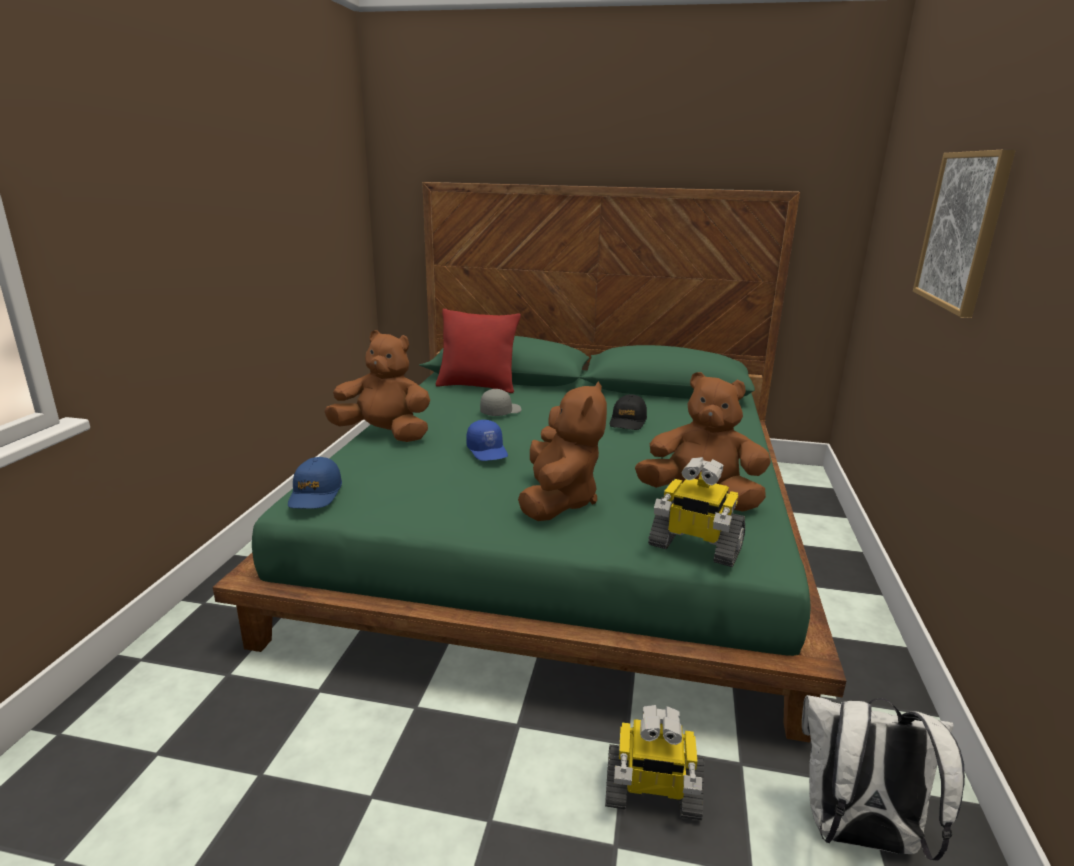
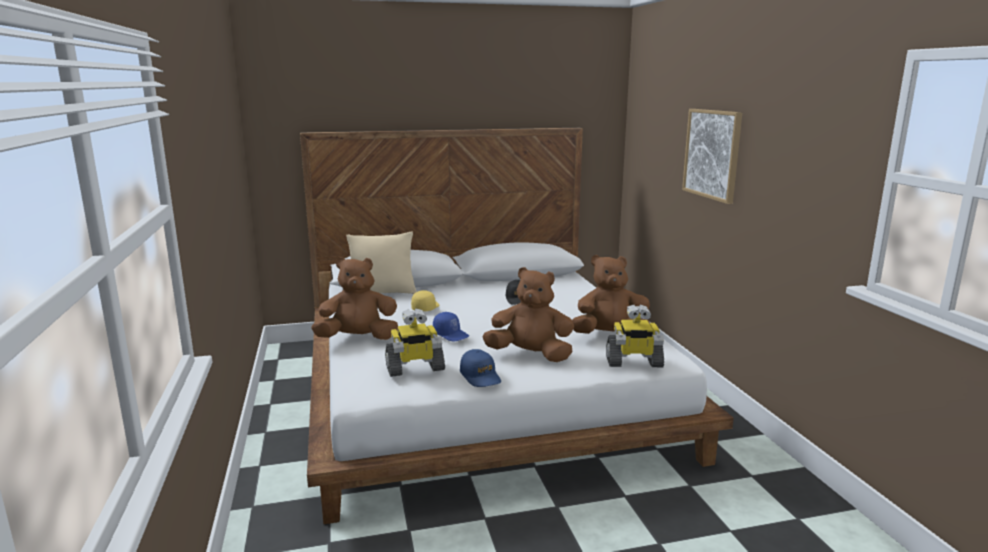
camera: 25 degrees left, 5 degrees down
(315, 494) = (365, 385): blue cap -> blue cap (480, 376)
(477, 386) = (383, 293): red pillow -> beige pillow
(500, 412) = (425, 308): grey cap -> yellow cap
(558, 501) = (530, 355): brown plush toy -> brown plush toy turned 60 degrees counterclockwise
(559, 532) = (482, 391): green bed -> white bed
(651, 794) = (657, 514): toy robot -> toy robot (415, 368)
(857, 835) = (764, 498): white backpack -> none

